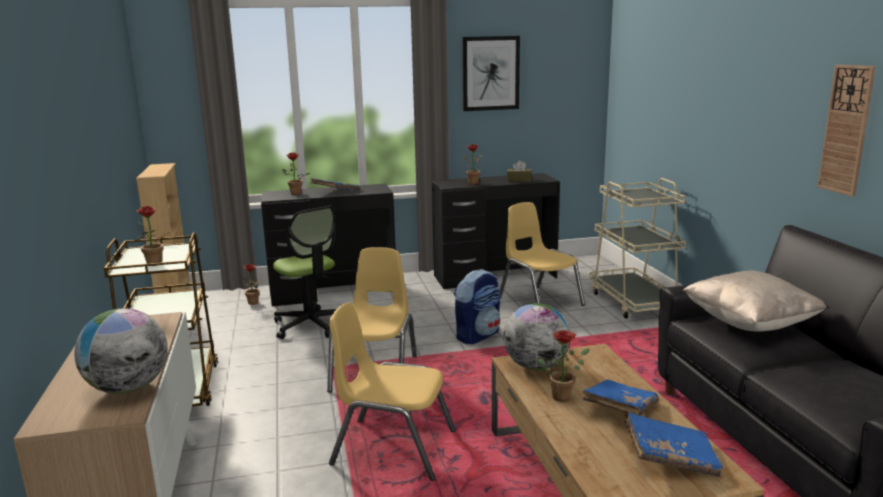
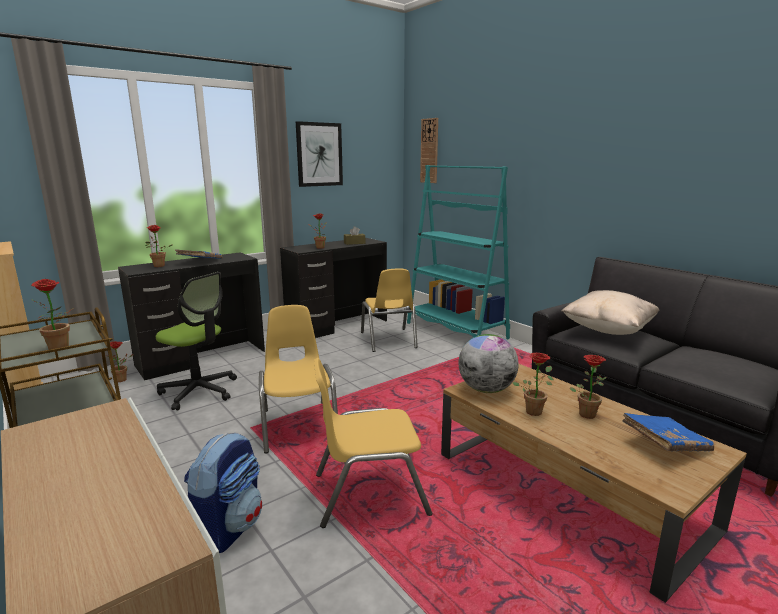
camera: 25 degrees left, 0 degrees up
(128, 388) = (143, 510): globe -> none
(477, 335) = (362, 375): backpack -> backpack (229, 527)
(539, 301) = (388, 340): yellow chair -> yellow chair turned 135 degrees counterclockwise
(620, 410) = (586, 413): blue book -> potted plant
(634, 302) = (456, 331): beige cart -> turquoise bookcase
(846, 130) = (645, 183): wall clock -> wall clock (429, 151)

